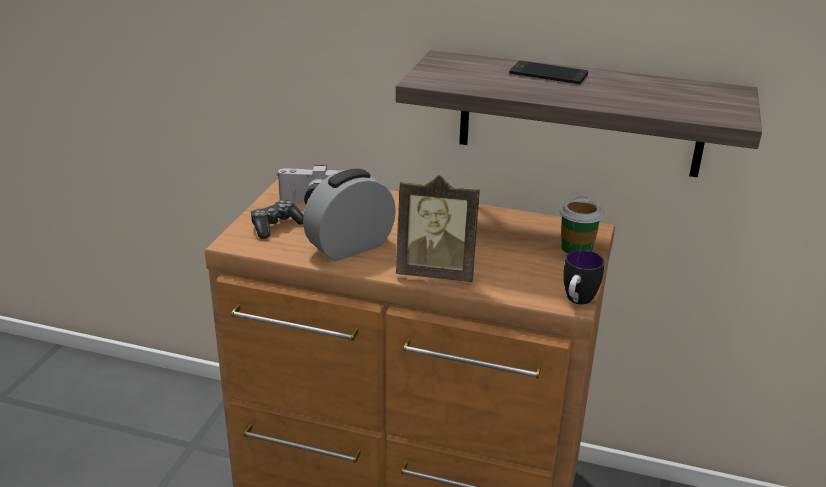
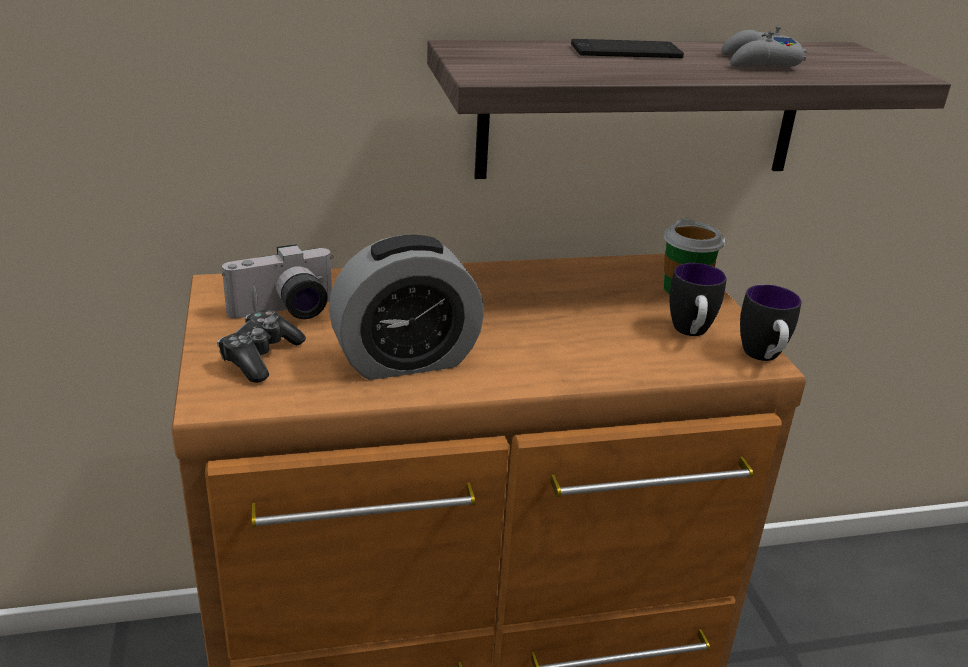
camera: 30 degrees left, 0 degrees up
(350, 247) = (406, 360): alarm clock -> alarm clock turned 135 degrees counterclockwise
(436, 272) = (560, 366): picture frame -> none
(545, 275) = (691, 333): none -> mug
(633, 94) = (759, 62): none -> grey game controller

